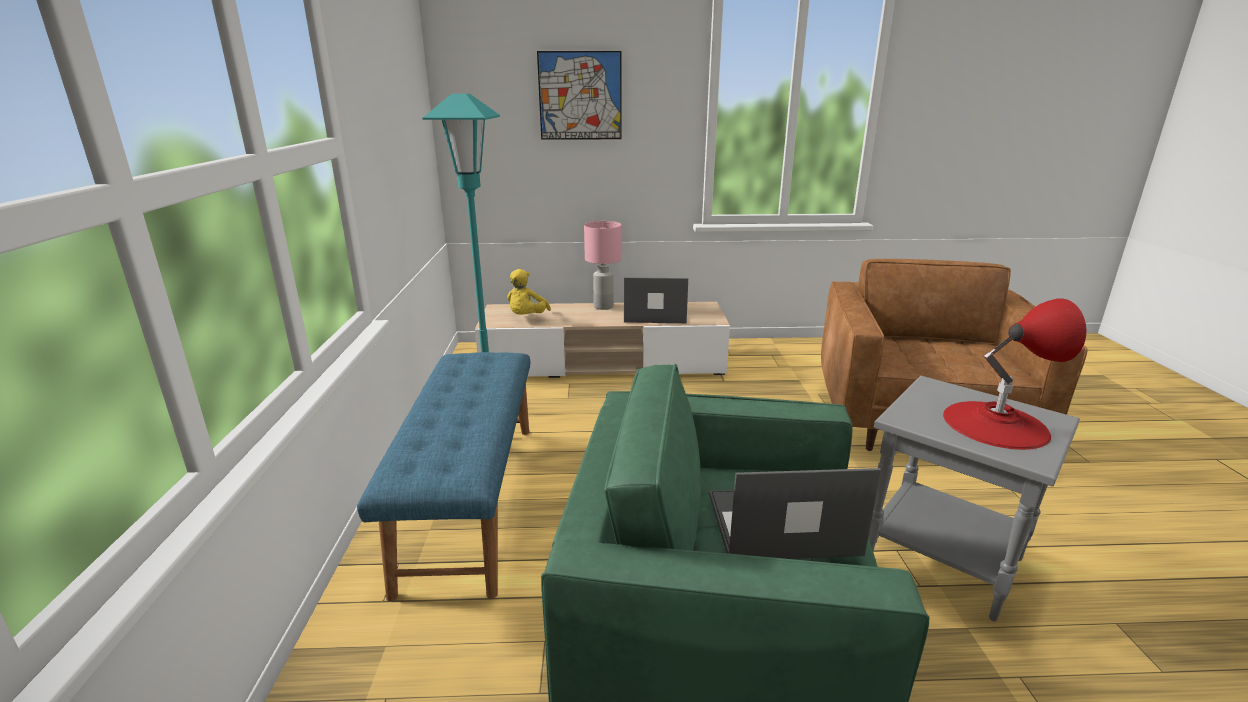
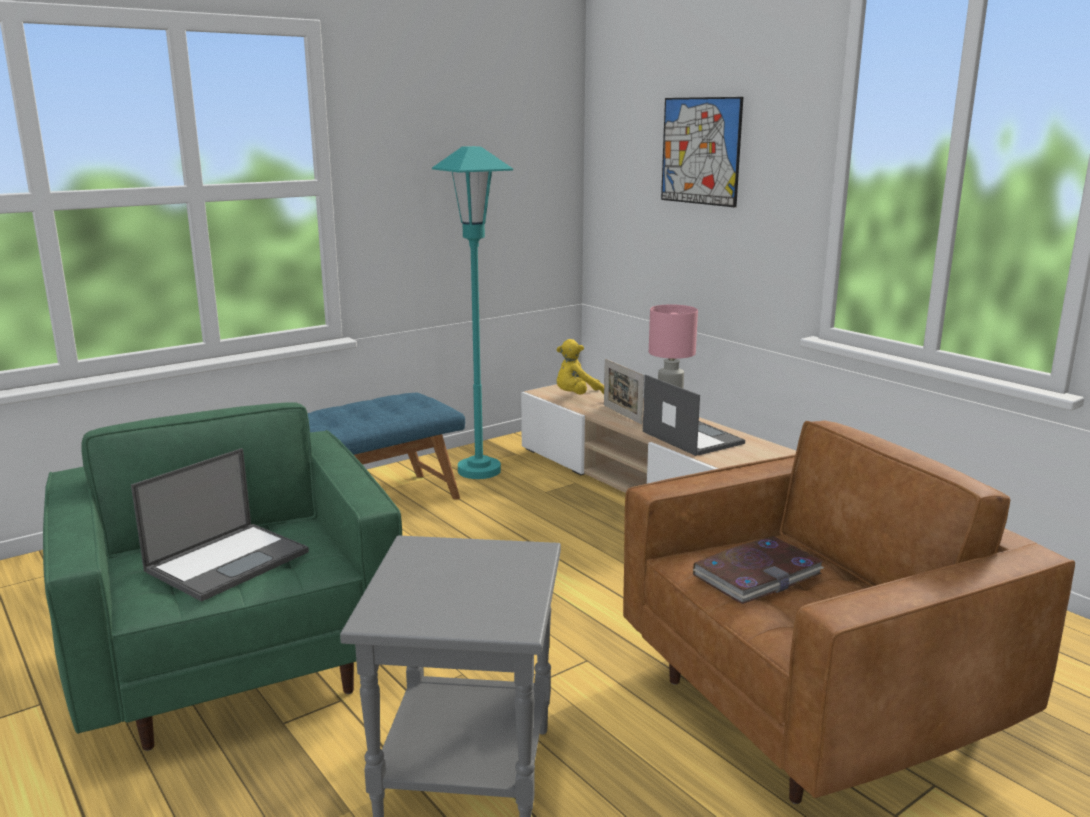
camera: 55 degrees right, 5 degrees down
(582, 317) = (622, 414): none -> picture frame
(780, 525) = (229, 560): laptop -> laptop turned 75 degrees clockwise
(926, 355) = (757, 574): none -> book
(995, 424) = (454, 592): red table lamp -> none

